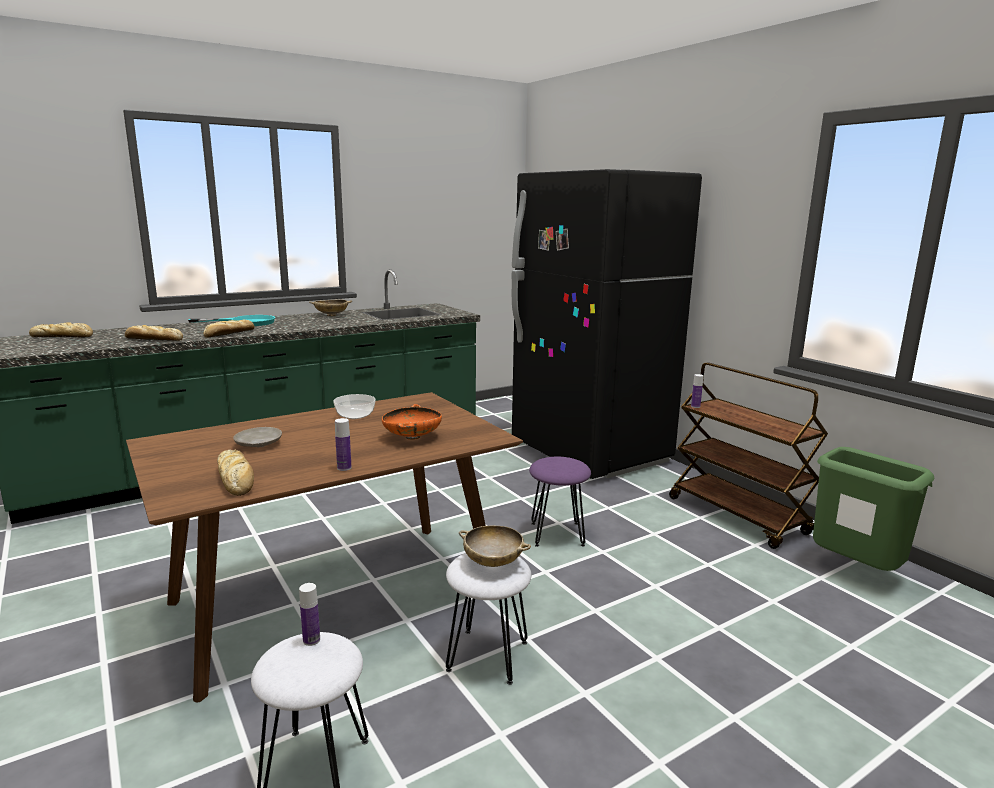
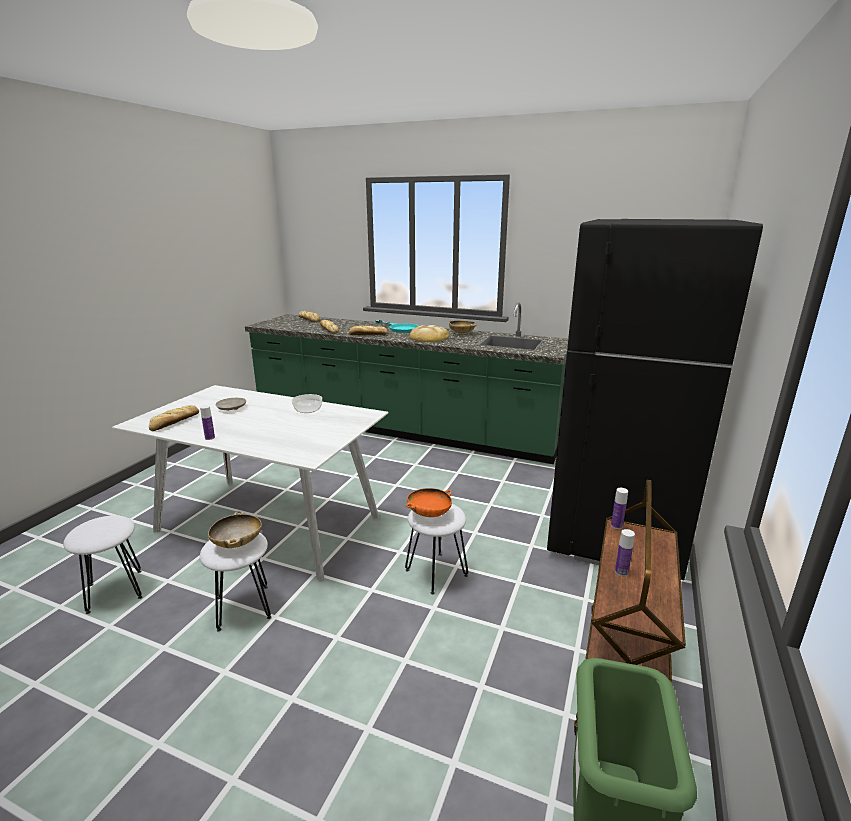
camera: 55 degrees right, 5 degrees up
(311, 640) = (116, 522): bottle -> bottle (621, 572)
(313, 323) = (429, 338): none -> bread
(337, 597) = (270, 523): brown dining table -> white dining table
(412, 437) = (282, 436): orange bowl -> orange bowl (429, 514)
(558, 534) = (436, 573): purple stool -> white stool

